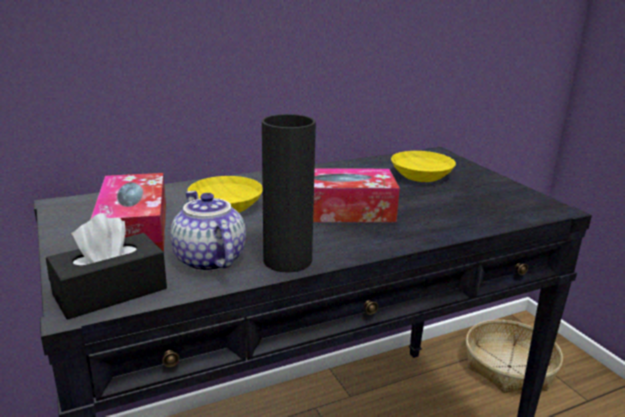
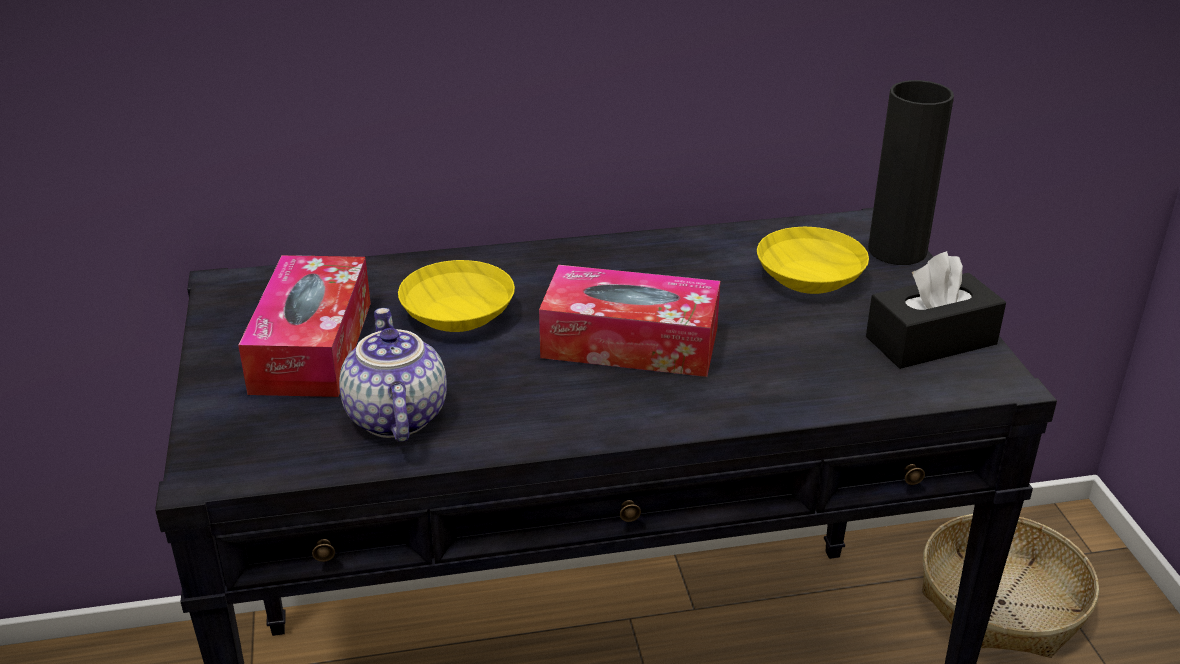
camera: 15 degrees right, 10 degrees up
(110, 292) = (252, 454): black tissue box -> black tissue box (931, 341)
(287, 260) = (504, 431): black vase -> black vase (897, 251)

